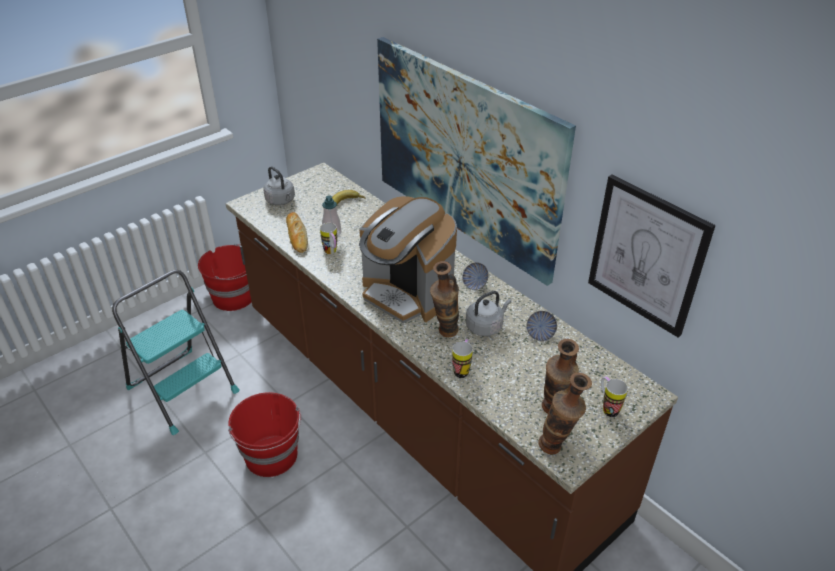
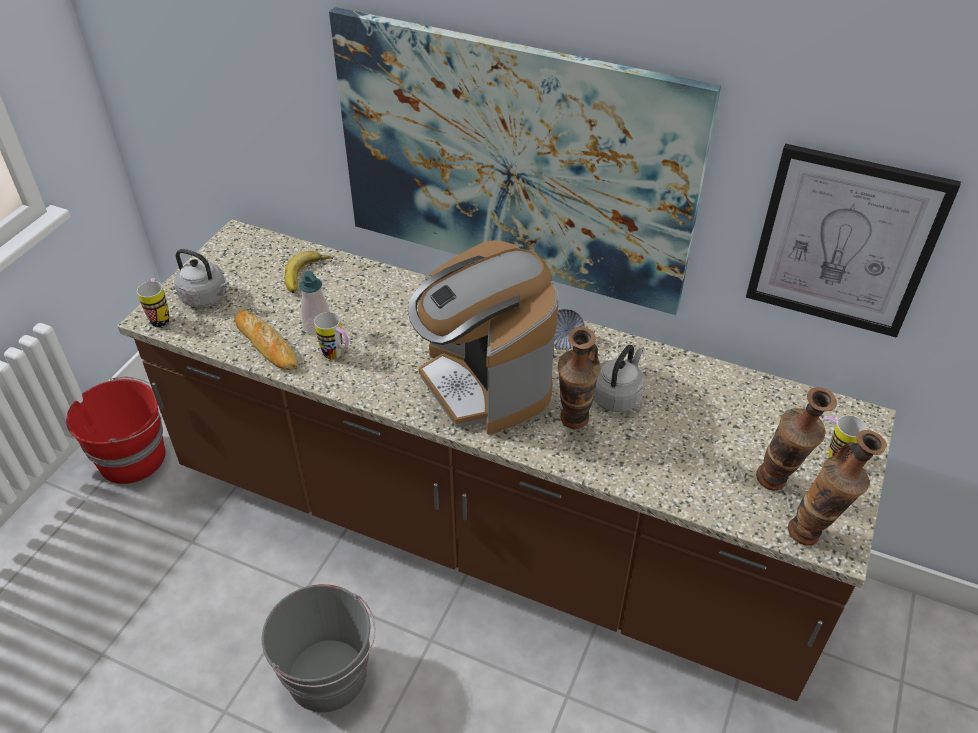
camera: 25 degrees left, 5 degrees up
(180, 387) = (128, 626): turquoise step ladder -> none
(272, 456) = (328, 675): red bucket -> grey bucket
(407, 294) = (484, 384): coffee machine -> coffee machine turned 45 degrees clockwise
(462, 369) = (629, 468): mug -> mug (161, 317)
(540, 334) = (690, 383): bowl -> none

